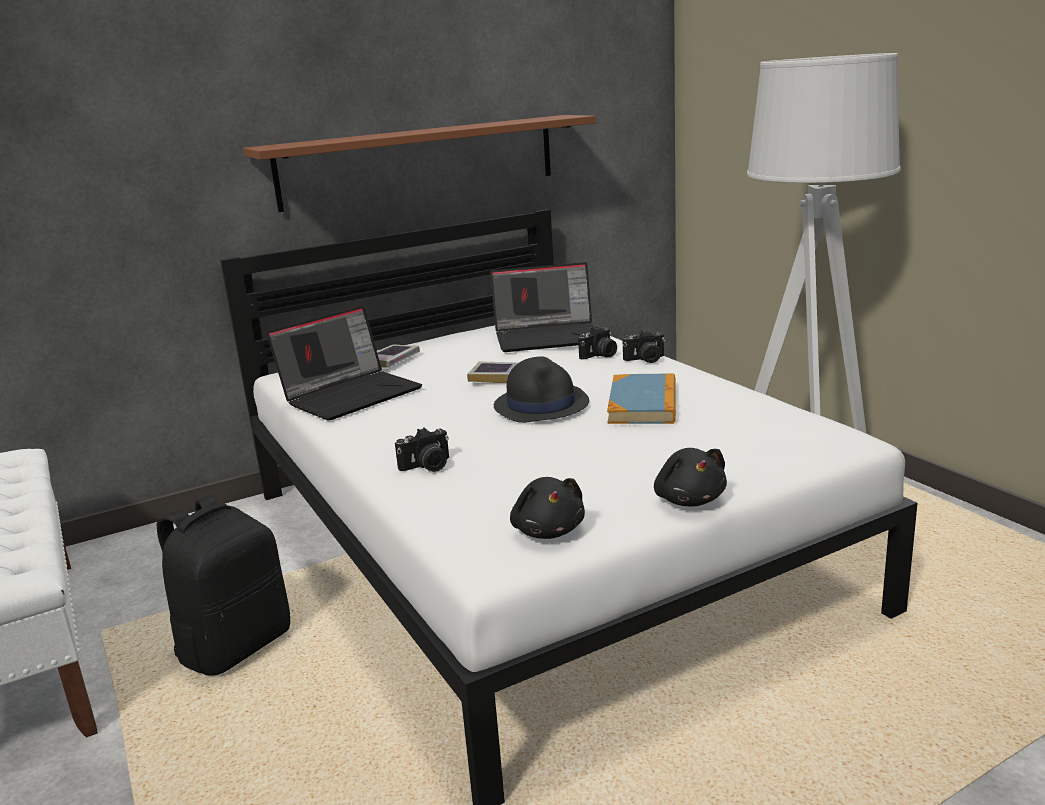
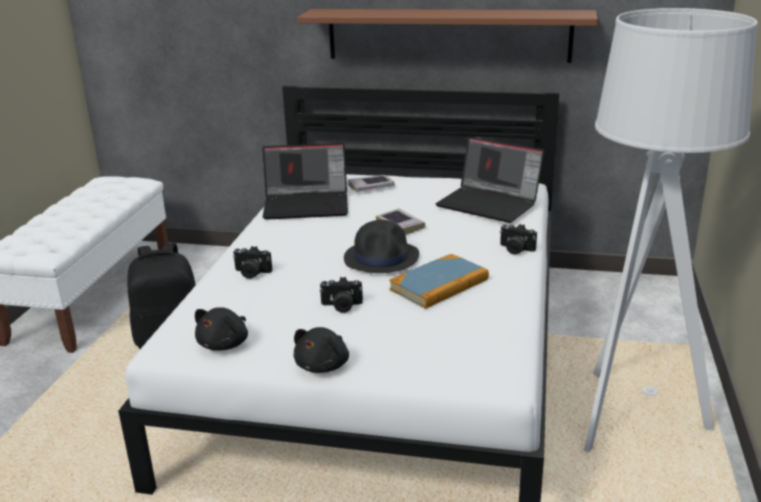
camera: 40 degrees right, 5 degrees up
(600, 355) = (494, 233): camera -> camera (341, 306)

